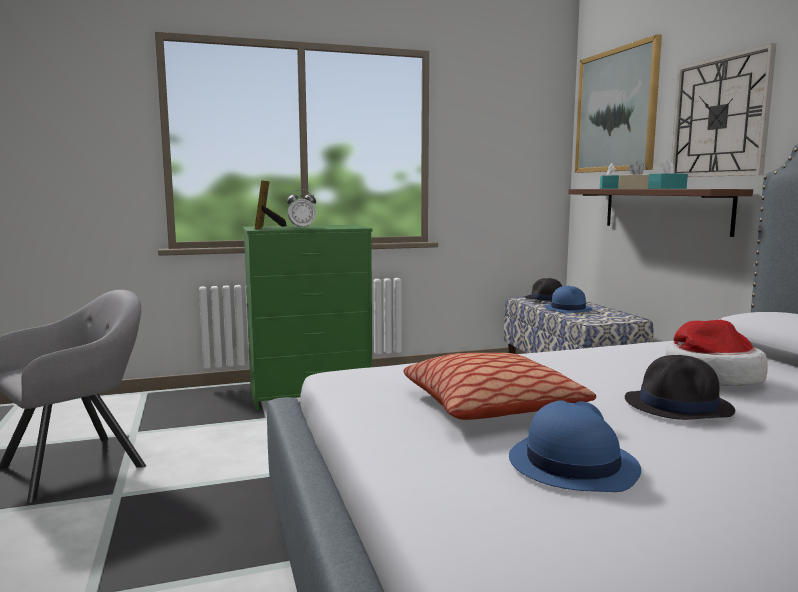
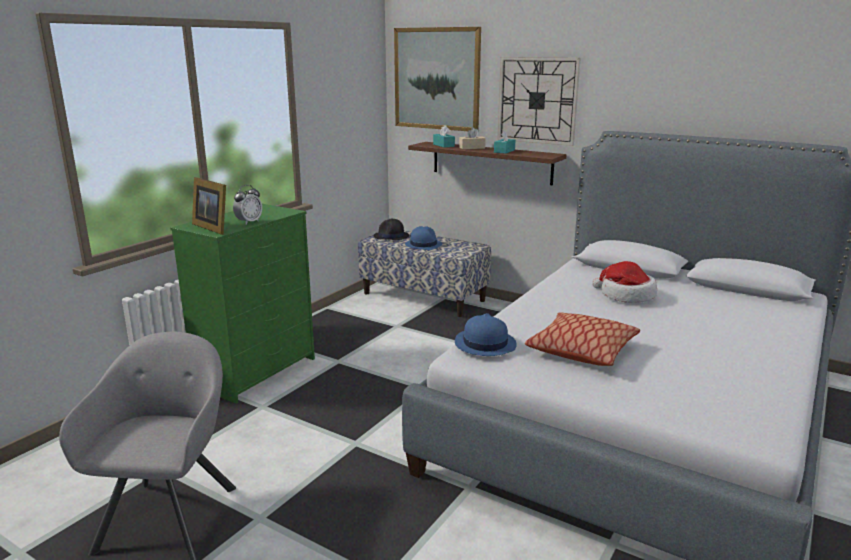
camera: 40 degrees left, 10 degrees up
(571, 464) = (670, 372): blue hat -> blue hat (484, 344)
(678, 406) = (647, 320): black hat -> none

